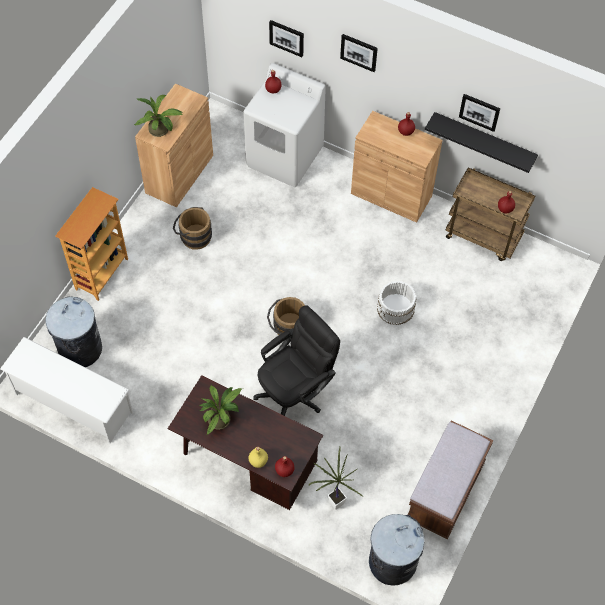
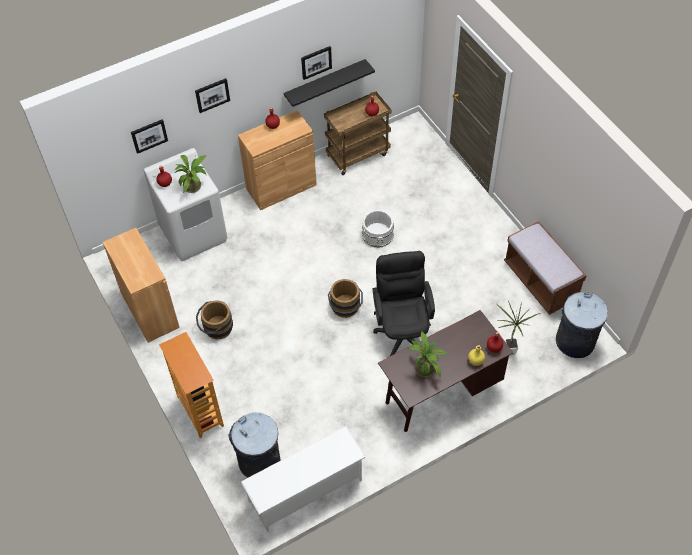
camera: 55 degrees left, 5 degrees down
(161, 131) = (141, 273): potted plant -> potted plant (194, 186)

